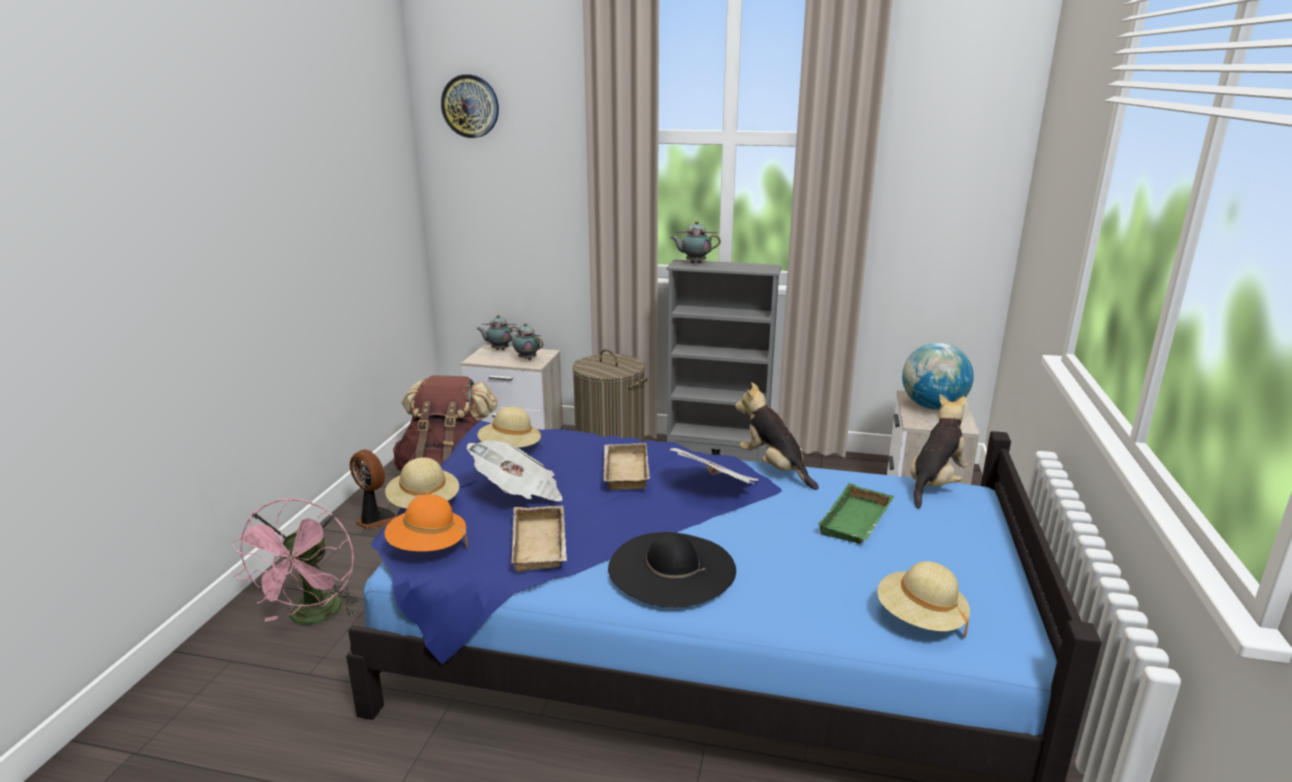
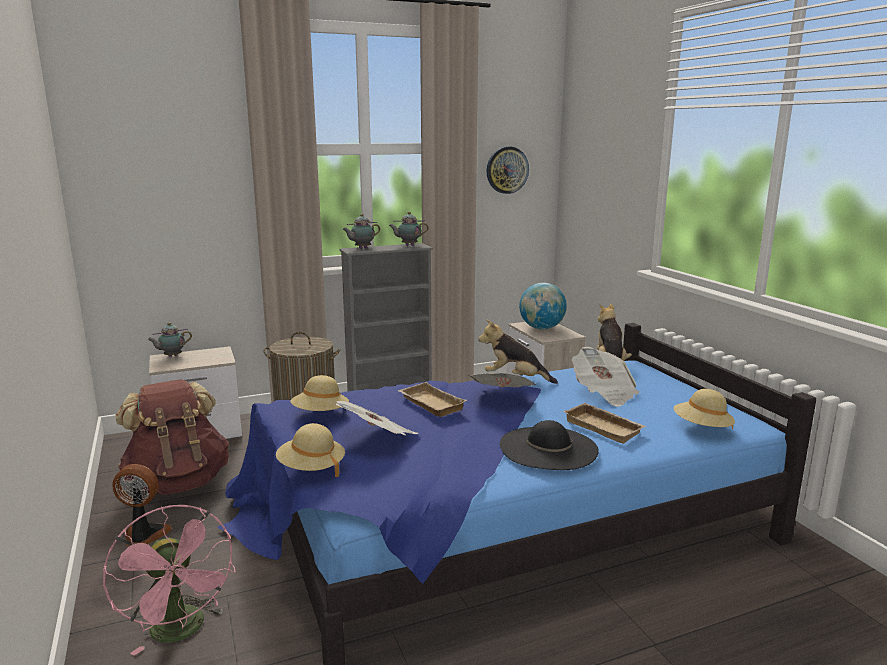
camera: 35 degrees left, 5 degrees down
(427, 547) = (367, 492): orange hat -> none
(470, 106) = (121, 126): wall clock -> wall clock (507, 170)
(526, 359) = (209, 357): teapot -> teapot (408, 245)
(542, 545) = (448, 462): beige tray -> beige tray (605, 427)
(857, 522) = (604, 393): green tray -> newspaper

